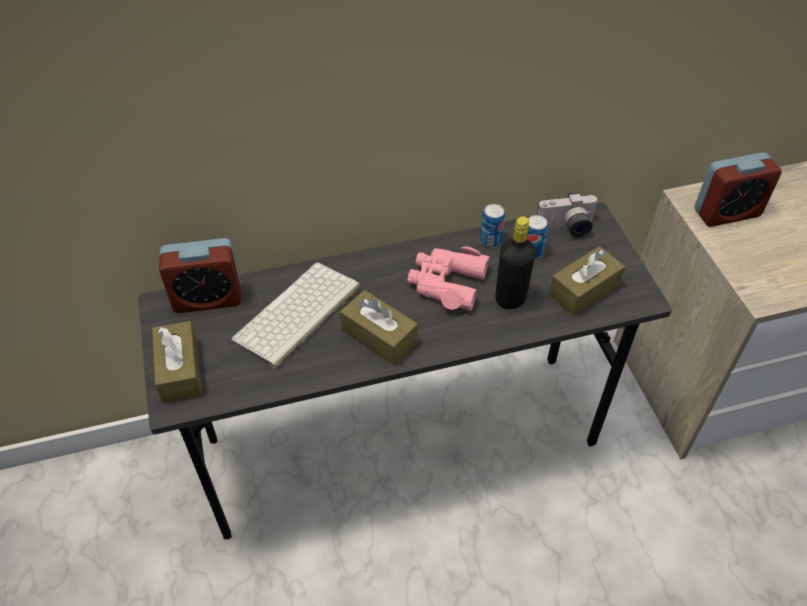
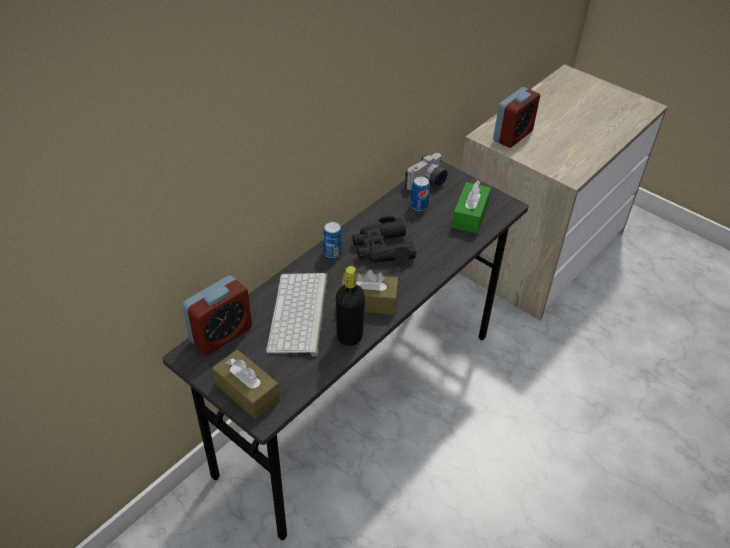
camera: 35 degrees left, 5 degrees down
(446, 283) = (382, 248): pink binoculars -> black binoculars
(490, 240) = (387, 210): can -> can (332, 252)
(510, 298) = (431, 240): black bottle -> black bottle (349, 336)
(584, 290) = (470, 215): brown tissue box -> green tissue box

